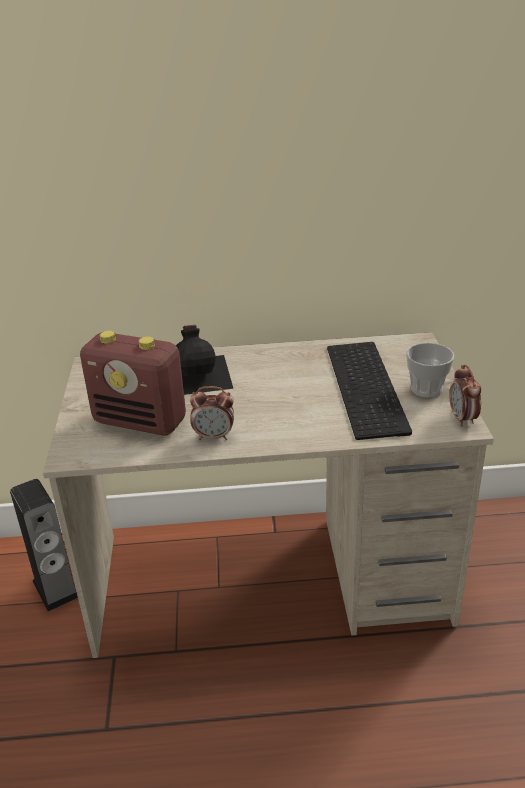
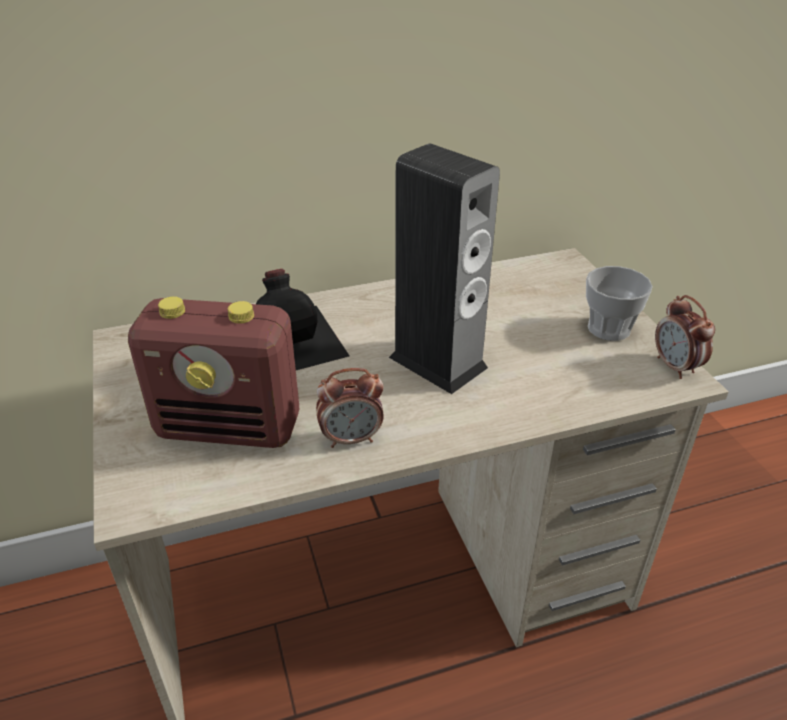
camera: 15 degrees left, 5 degrees up
(55, 589) = (101, 652): speaker -> speaker (438, 362)
(369, 388) = (535, 335): keyboard -> none

